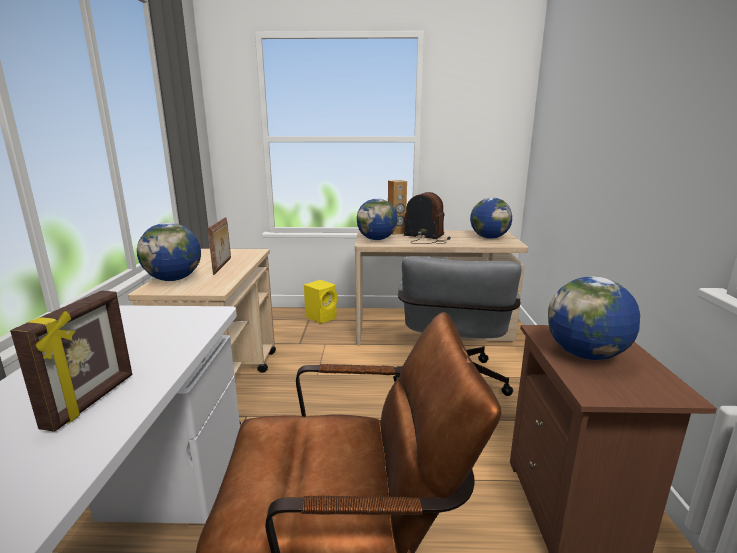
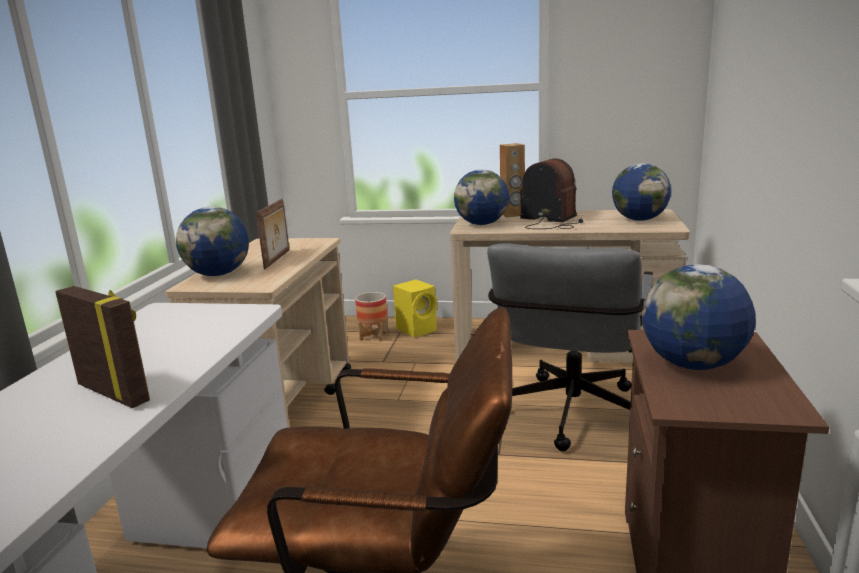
camera: 10 degrees right, 0 degrees up
(92, 401) = (115, 392): picture frame -> picture frame turned 75 degrees counterclockwise
(289, 323) = (373, 336): none -> planter

